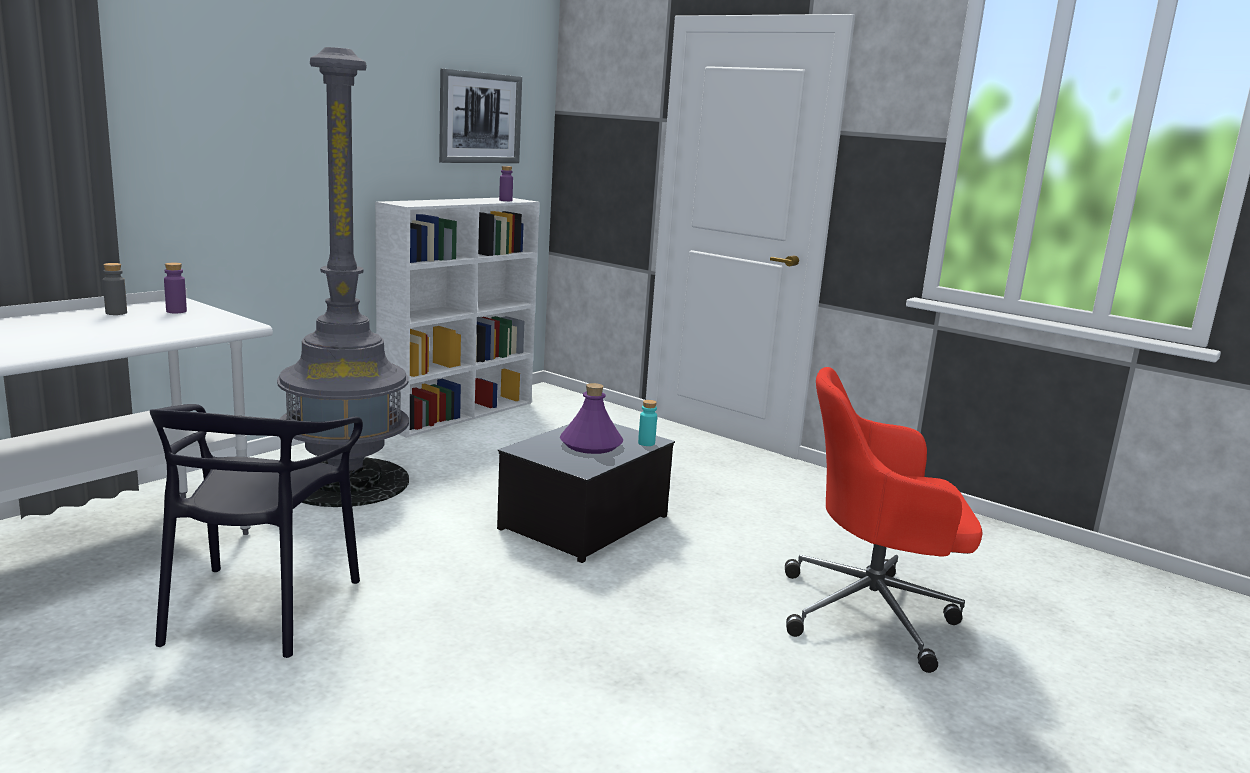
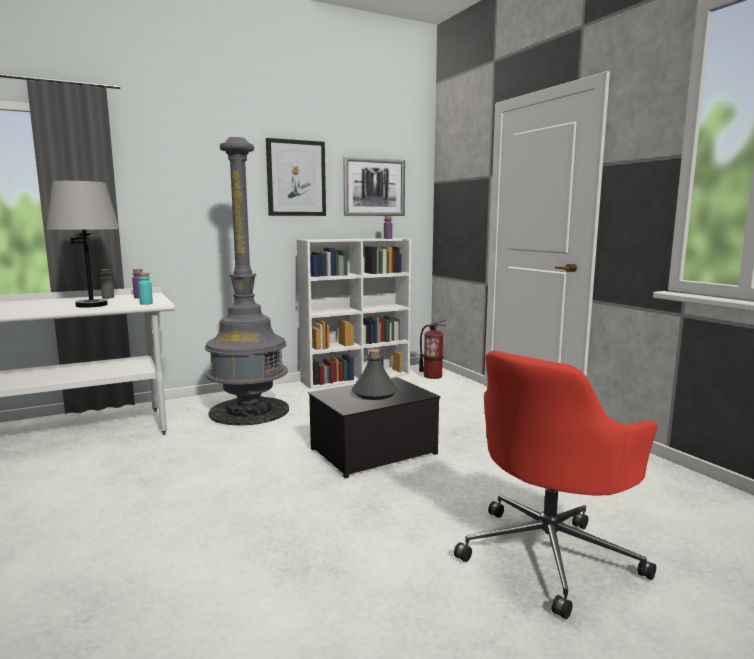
camera: 25 degrees right, 5 degrees down
(130, 332) = (92, 305): none -> grey table lamp
(258, 609) = (122, 478): black chair -> none
(375, 101) = (296, 178): none -> picture
(565, 404) = (432, 376): none -> fire extinguisher
(591, 445) = (374, 394): purple bottle -> grey bottle
(646, 443) = (416, 396): turquoise bottle -> turquoise bottle (146, 303)
(872, 614) = (550, 554): red office chair -> red office chair turned 75 degrees counterclockwise

